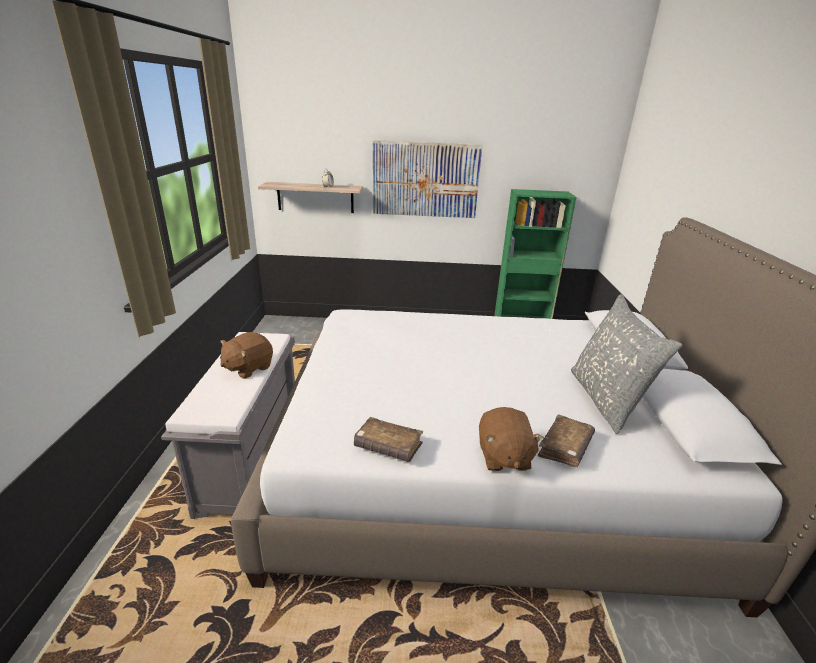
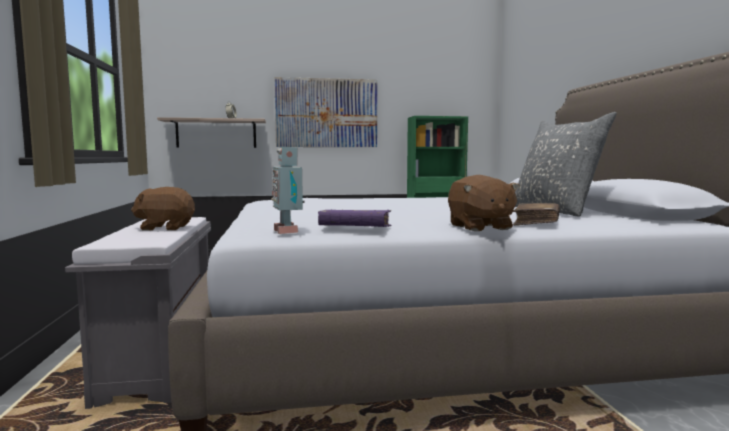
camera: 10 degrees left, 20 degrees down
(248, 368) = (165, 228): brown plush toy -> brown plush toy turned 60 degrees clockwise
(328, 448) = (288, 231): none -> toy robot
(388, 446) = (355, 229): brown book -> purple book

